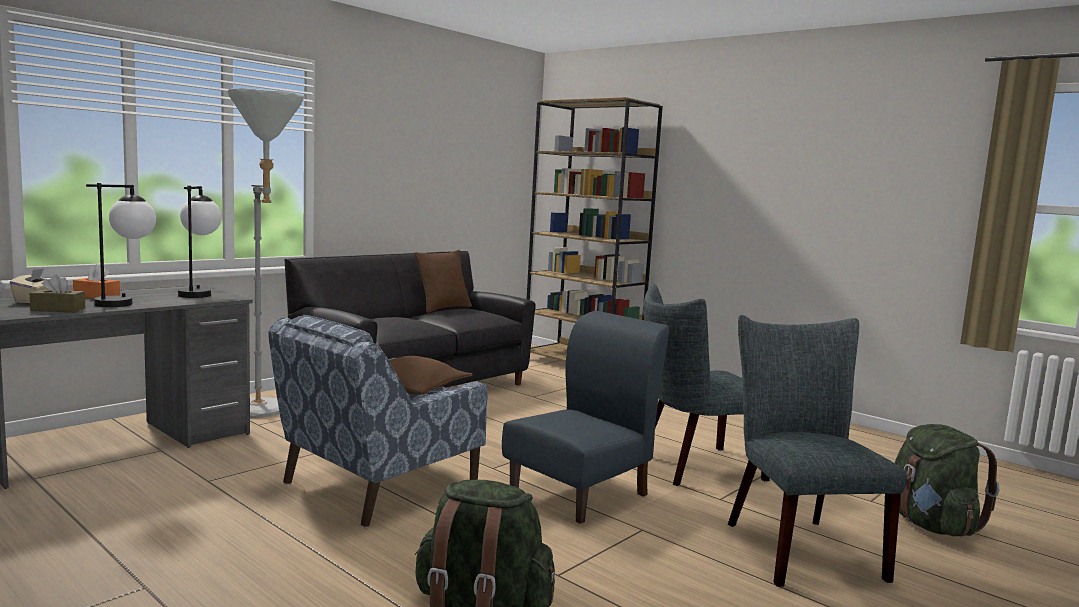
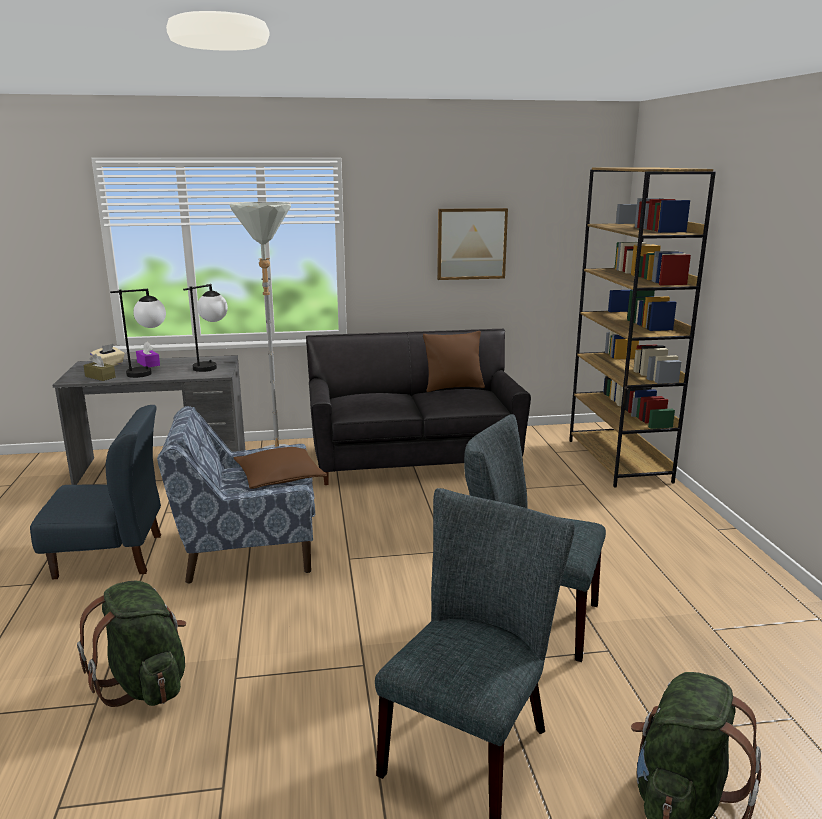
camera: 40 degrees right, 10 degrees up
(97, 296) = (148, 363): orange tissue box -> purple tissue box
(428, 166) = (471, 244): none -> picture
(580, 493) = (375, 608): blue chair -> blue chair (110, 556)

